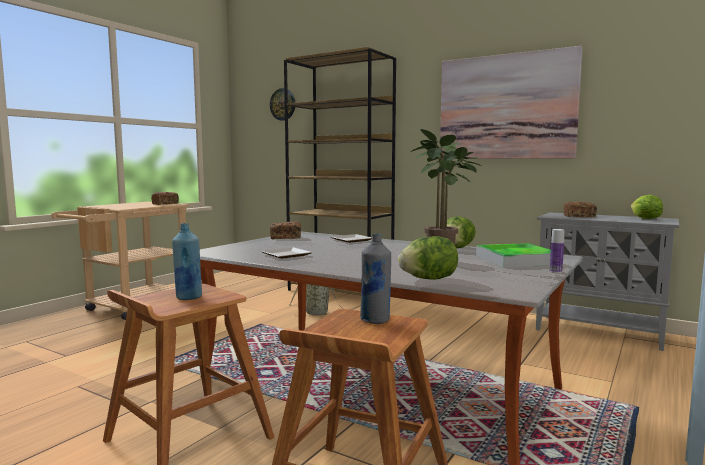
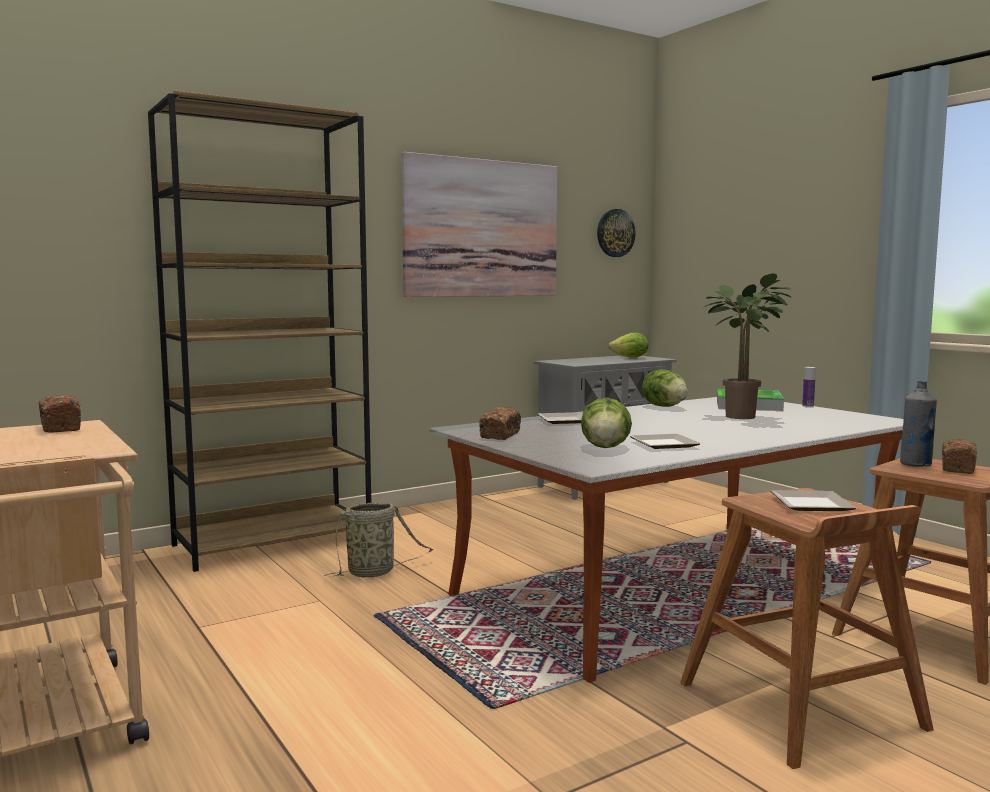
camera: 65 degrees left, 0 degrees up
(188, 297) = (810, 505): blue bottle -> plate
(283, 104) = (56, 176): wall clock -> wall clock (615, 233)
(428, 279) = (835, 427): lettuce -> lettuce (605, 448)
(579, 216) = (587, 361): bread -> bread (957, 468)

